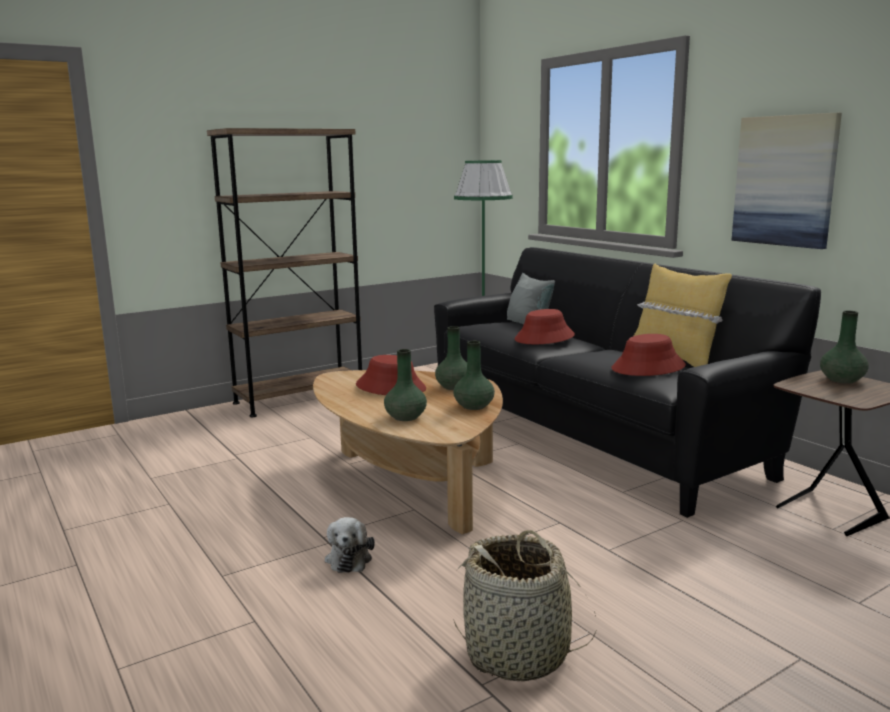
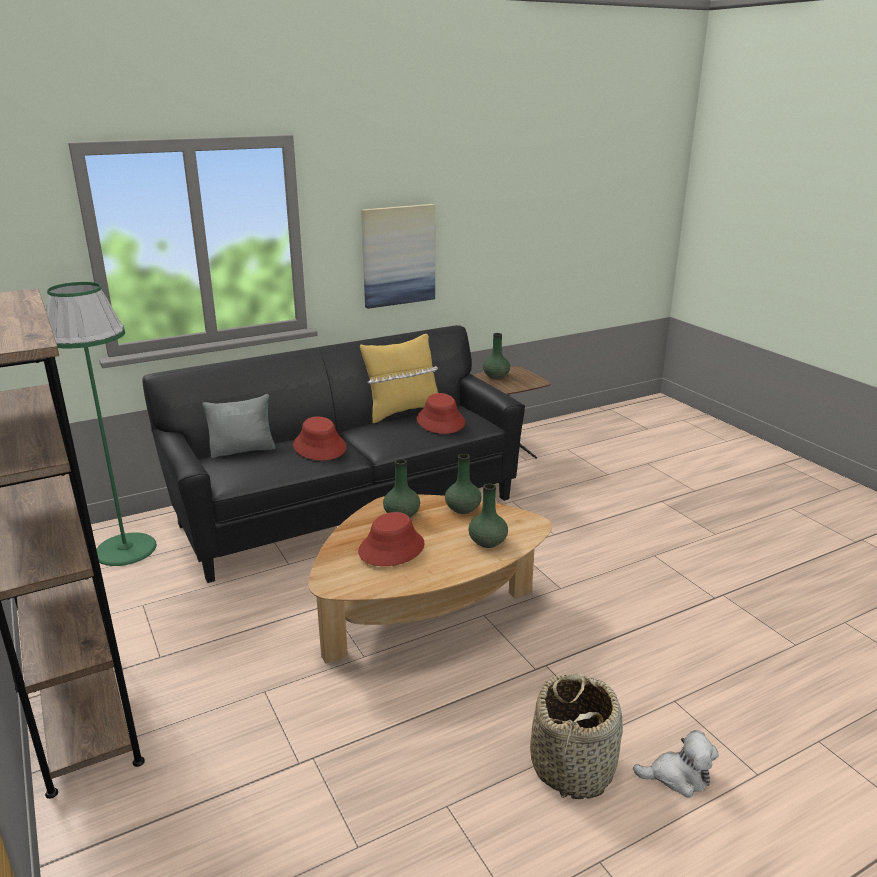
camera: 85 degrees left, 10 degrees up
(349, 558) = (573, 652): plush toy -> plush toy (677, 777)
(518, 654) = (681, 582): basket -> basket (573, 766)

